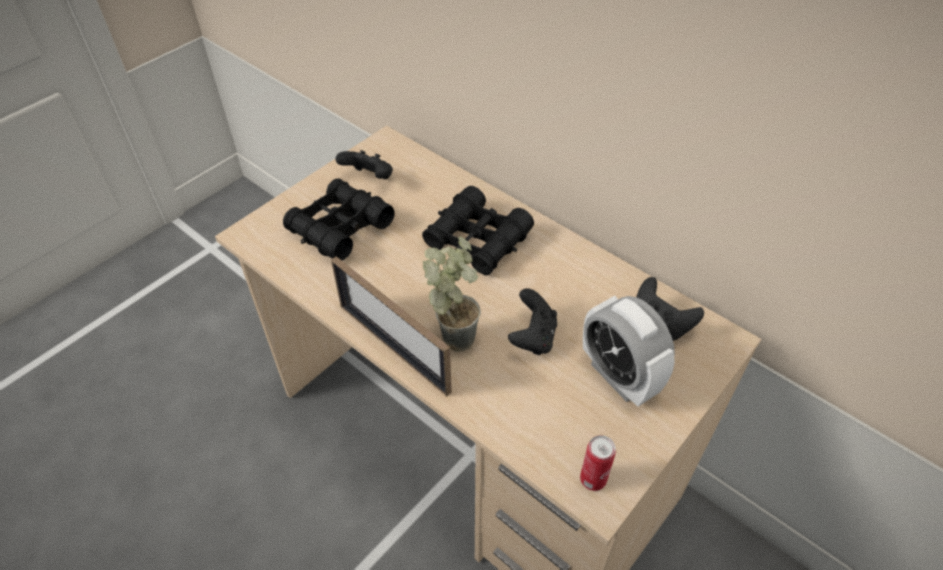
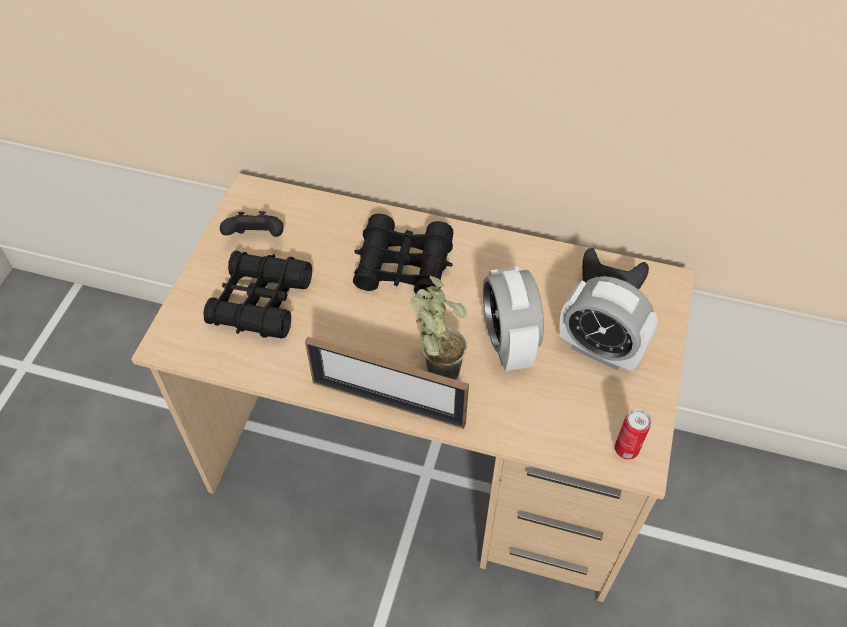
camera: 25 degrees left, 5 degrees up
(533, 337) = (508, 343): black game controller -> alarm clock

